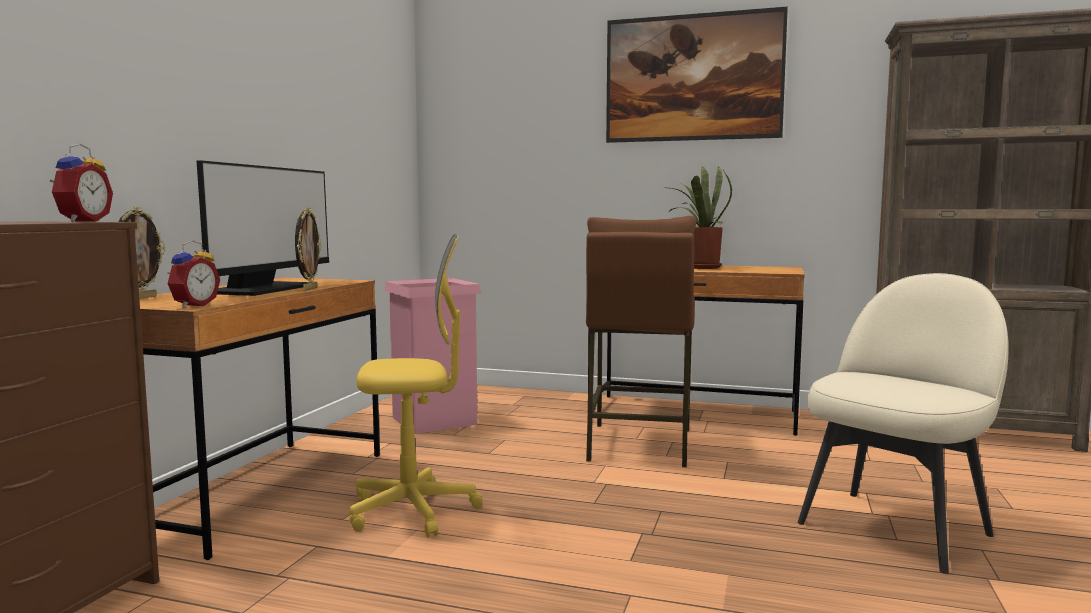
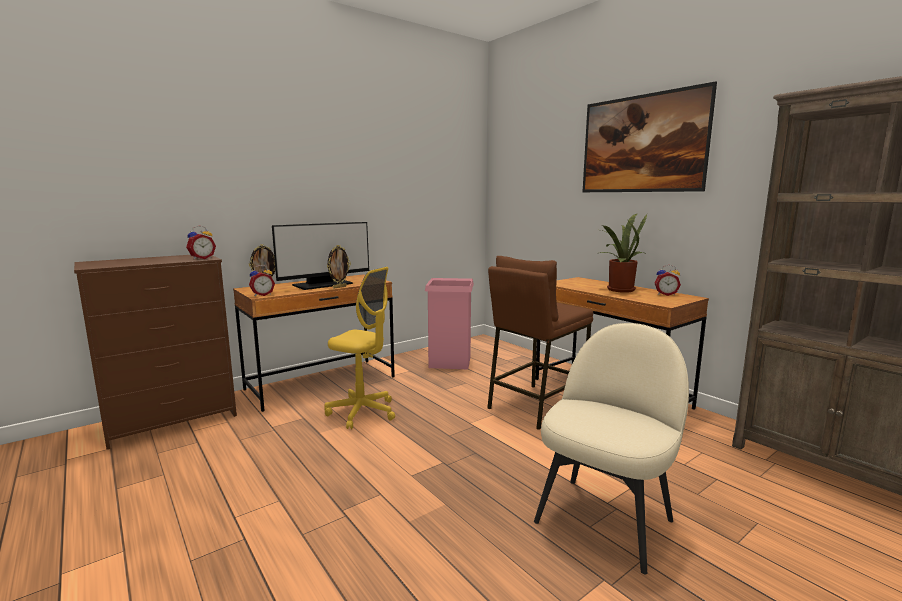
camera: 35 degrees right, 5 degrees up
(757, 267) = (665, 294): none -> alarm clock
(896, 527) = (605, 519): beige chair -> beige chair turned 45 degrees counterclockwise

